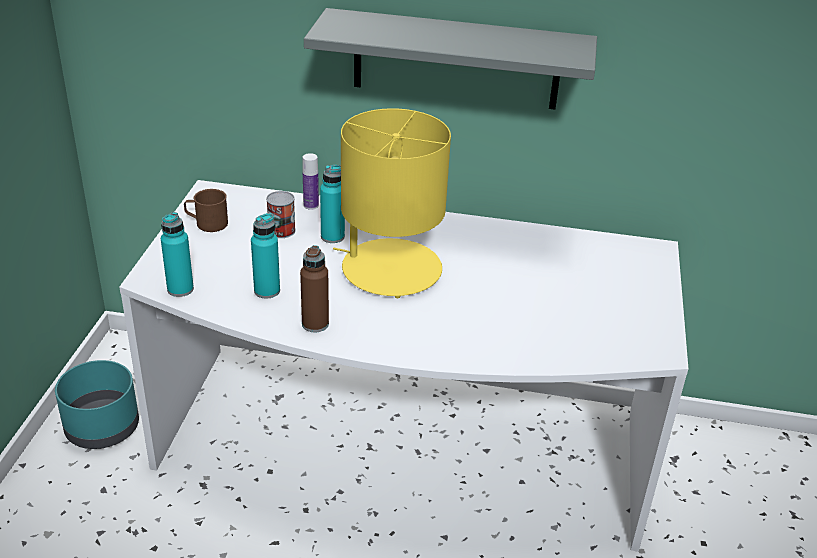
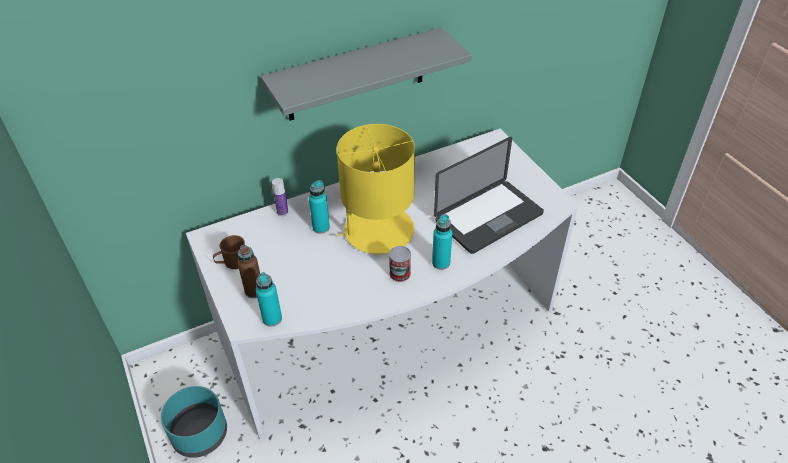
camera: 35 degrees left, 10 degrees up
(267, 291) = (325, 287): turquoise bottle -> turquoise bottle (441, 263)
(281, 230) = (285, 240): can -> can (400, 273)
(315, 324) = (378, 292): brown bottle -> brown bottle (254, 291)
(542, 321) = (488, 217): none -> laptop

